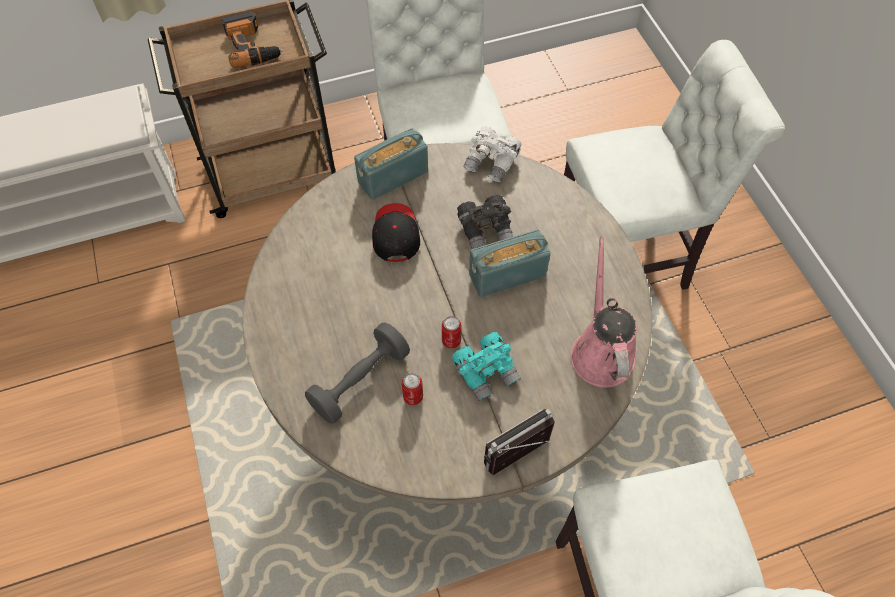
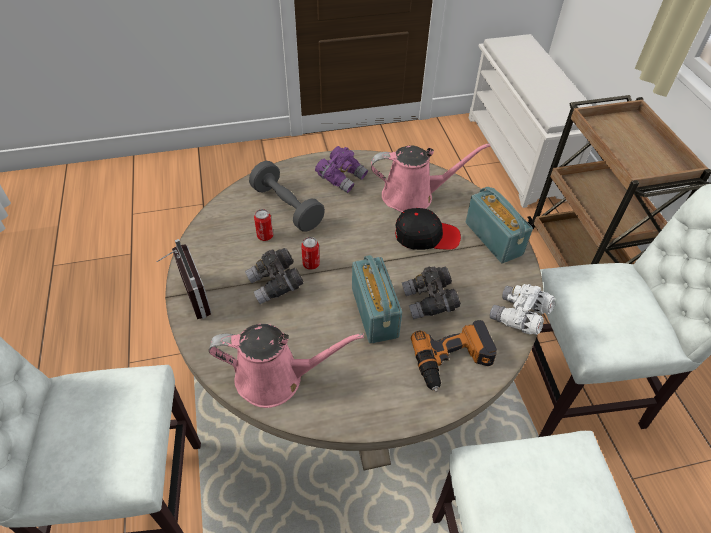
camera: 95 degrees right, 10 degrees down
(252, 46) = (642, 154): power drill -> power drill (453, 360)
(301, 326) = (341, 177): none -> purple binoculars
(331, 249) = (413, 196): none -> pink watering can
(486, 371) = (275, 284): turquoise binoculars -> grey binoculars

